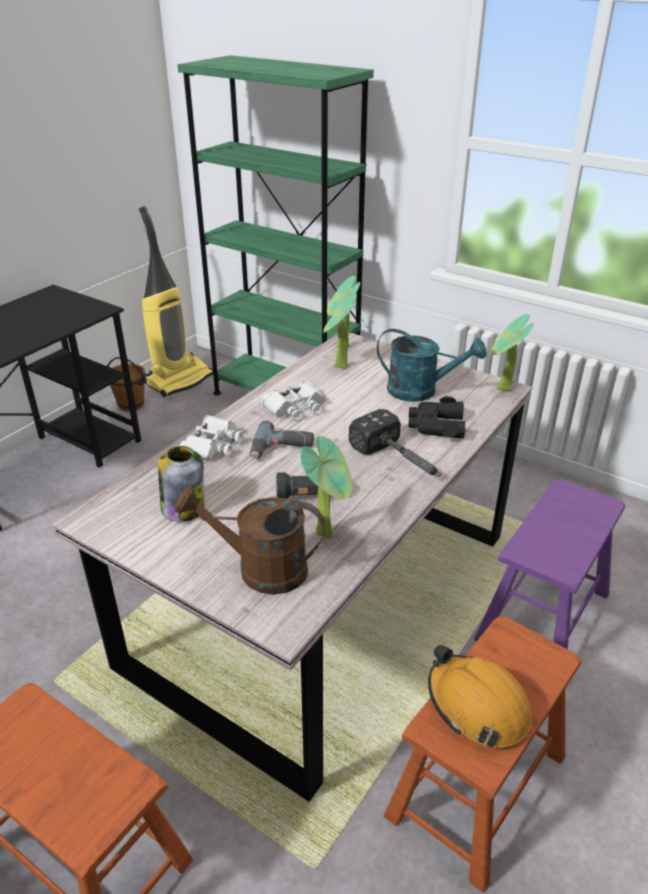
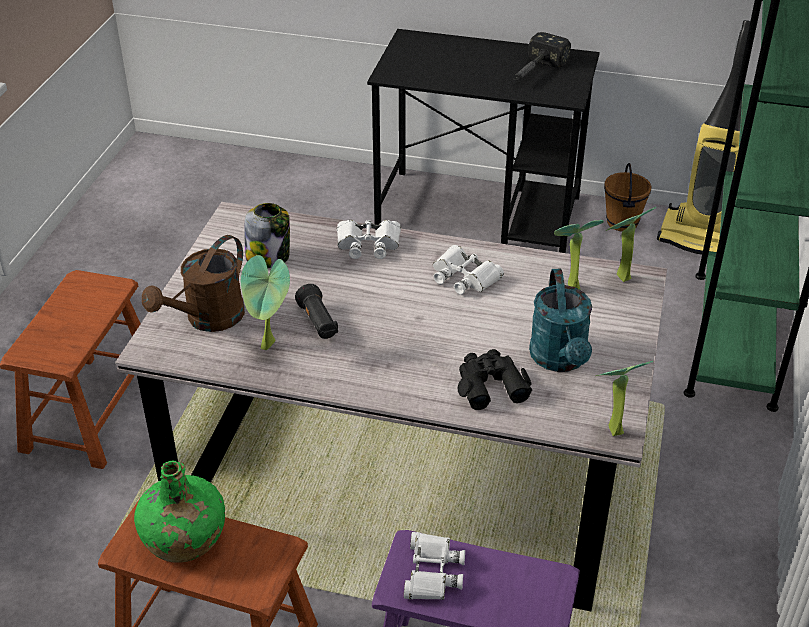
camera: 70 degrees right, 5 degrees up
(260, 569) = (208, 320): brown watering can -> brown watering can turned 135 degrees counterclockwise
(281, 449) = (383, 287): power drill -> none
(400, 461) = (405, 369): hammer -> hammer (534, 72)
(477, 706) = (183, 537): orange hard hat -> green bottle
(551, 546) = (432, 572): none -> white binoculars

